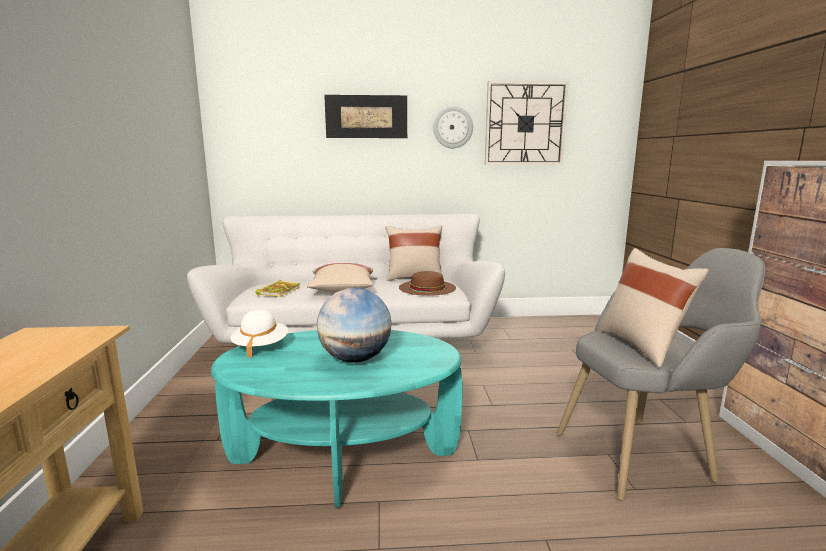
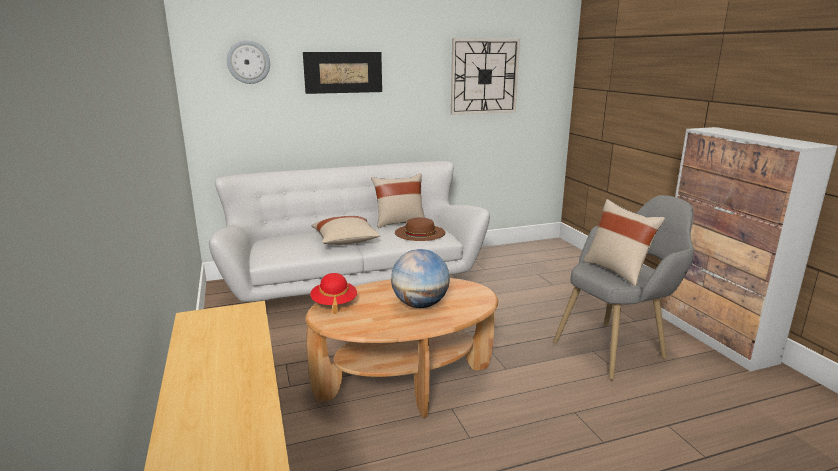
camera: 15 degrees left, 5 degrees up
(260, 346) = (334, 303): white hat -> red hat
(279, 291) = (288, 248): book -> none
(343, 458) = (405, 383): turquoise coffee table -> brown coffee table
(453, 127) = (422, 81): wall clock -> wall clock (248, 62)

